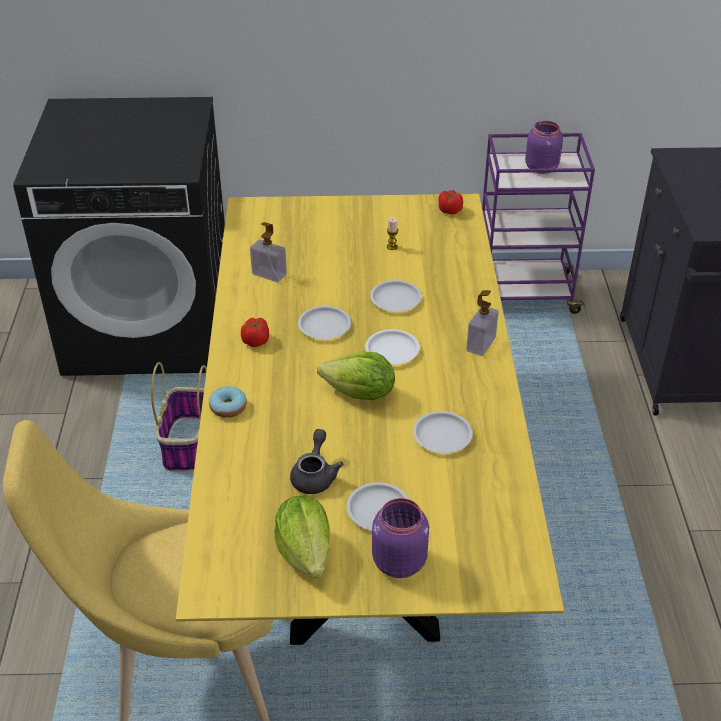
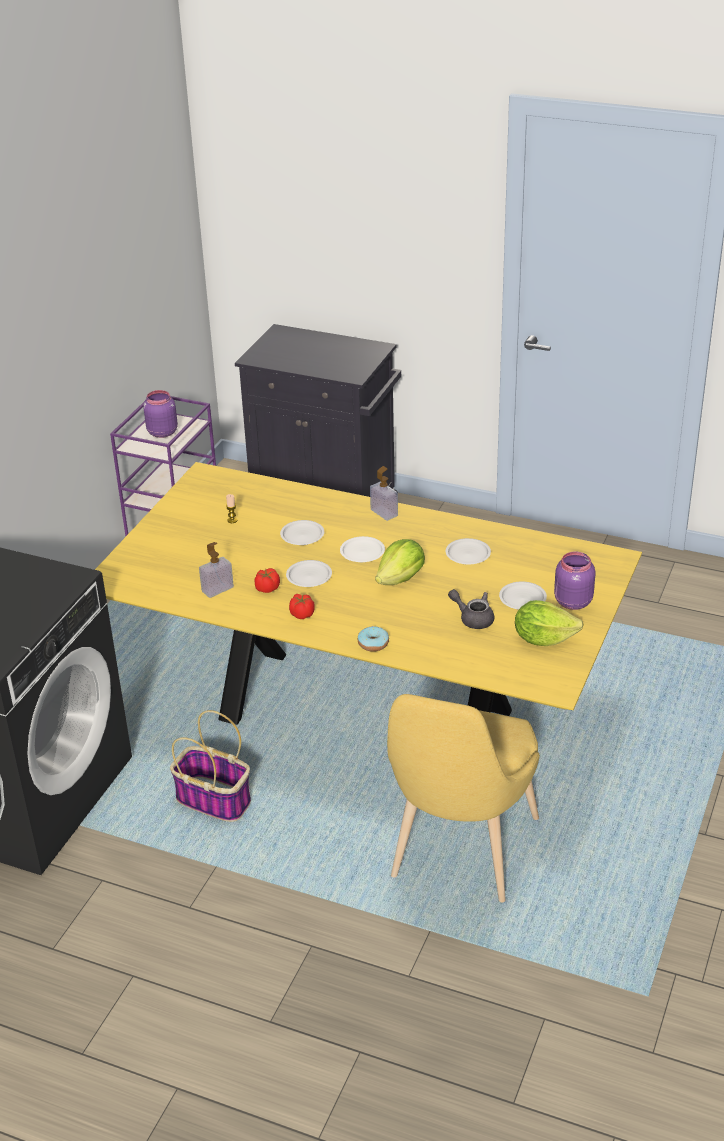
camera: 65 degrees left, 5 degrees down
(449, 210) = (207, 481): tomato -> tomato (267, 588)

